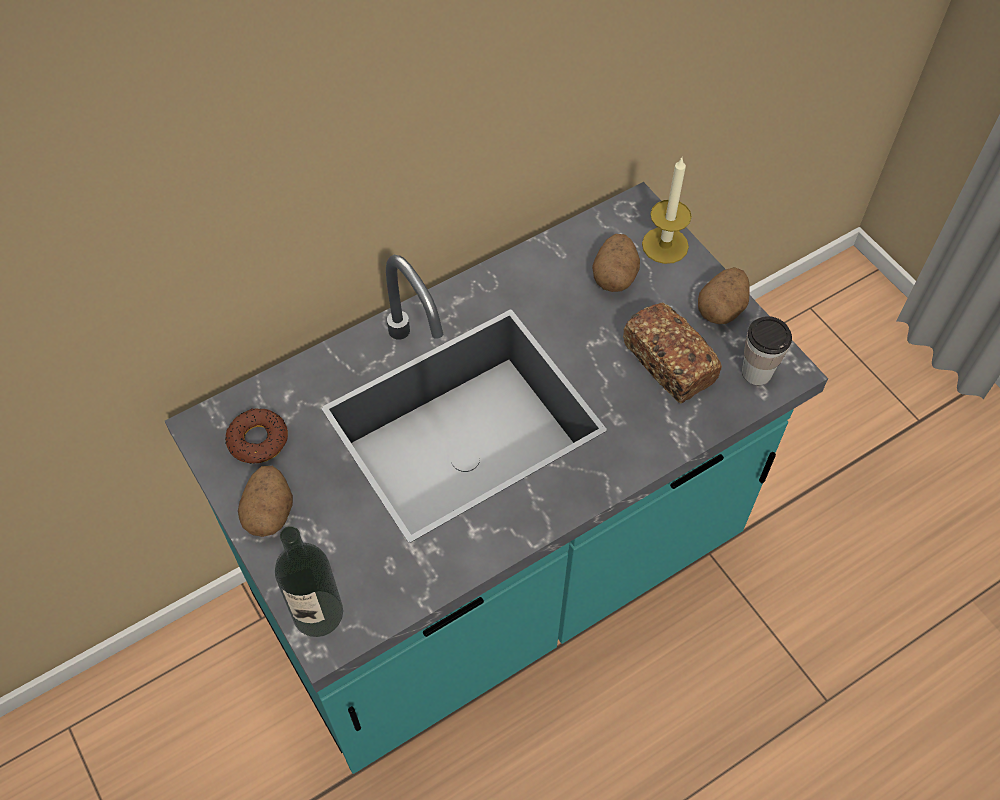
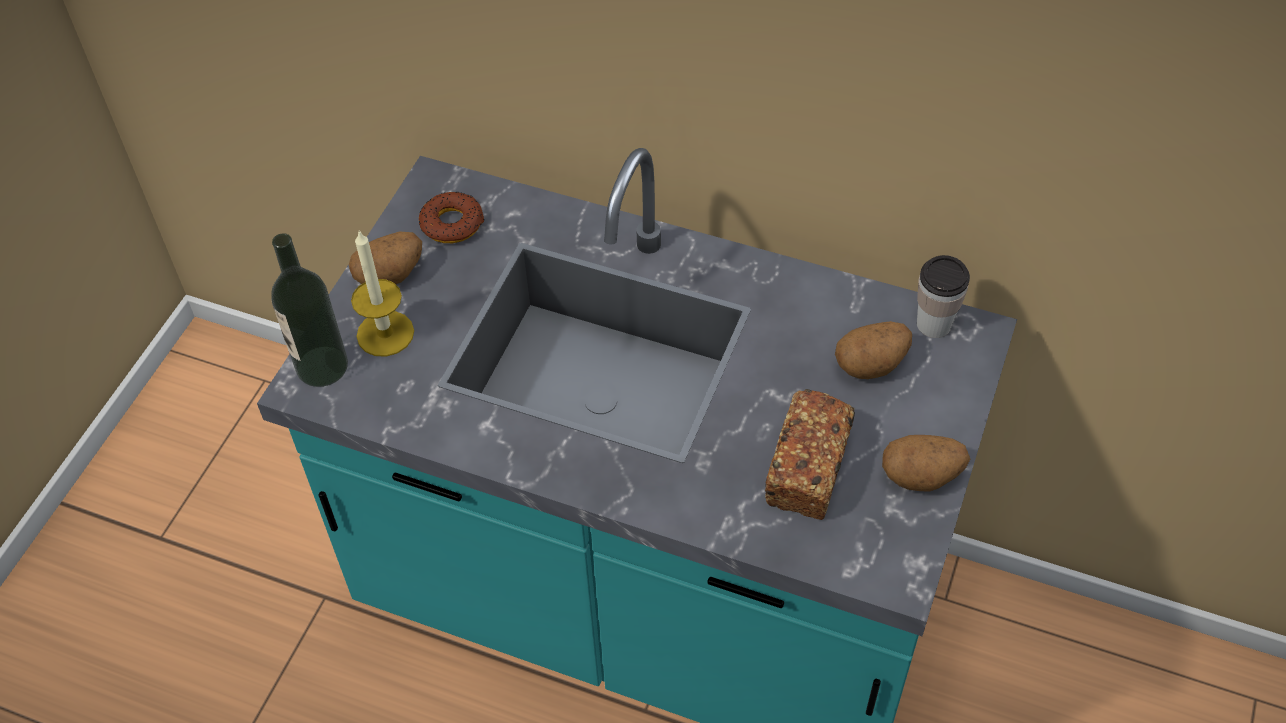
camera: 55 degrees right, 5 degrees down
(665, 245) = (953, 383): candle -> candle (385, 333)
(756, 372) = (870, 551): cup -> cup (933, 324)

